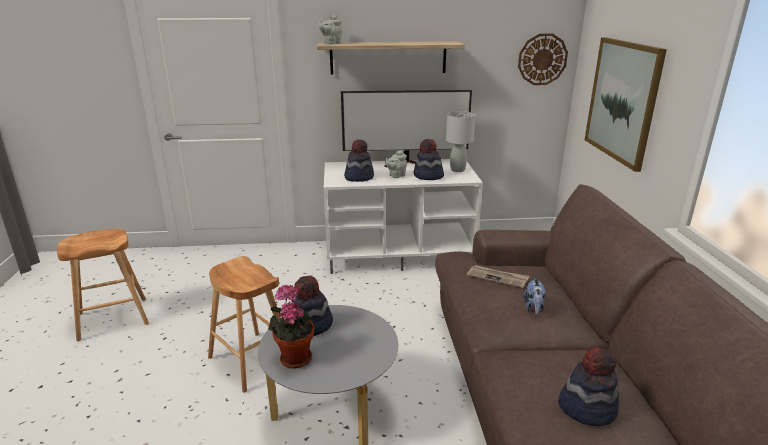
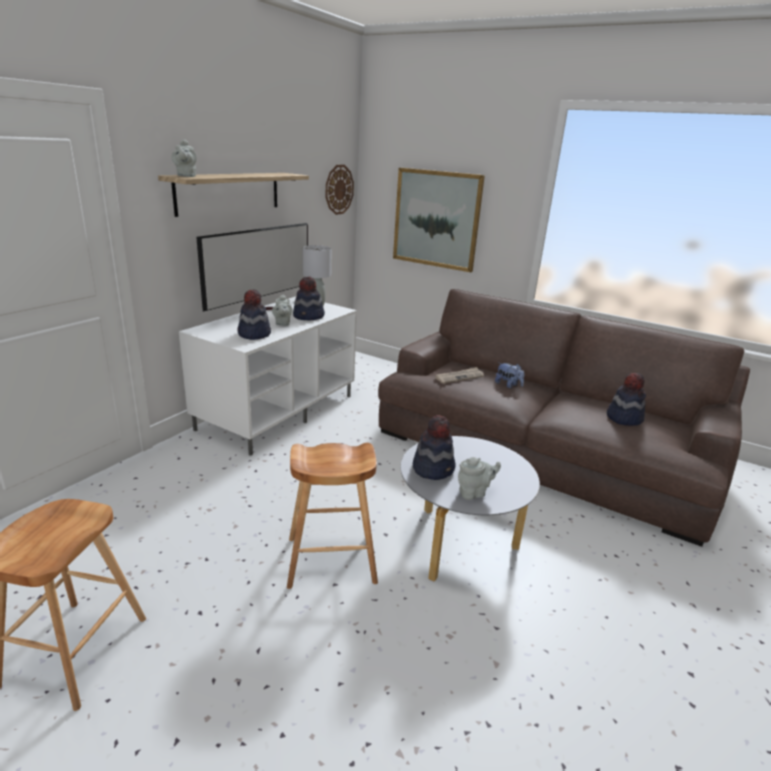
camera: 55 degrees left, 0 degrees up
(294, 357) = (474, 493): potted plant -> grey teapot

